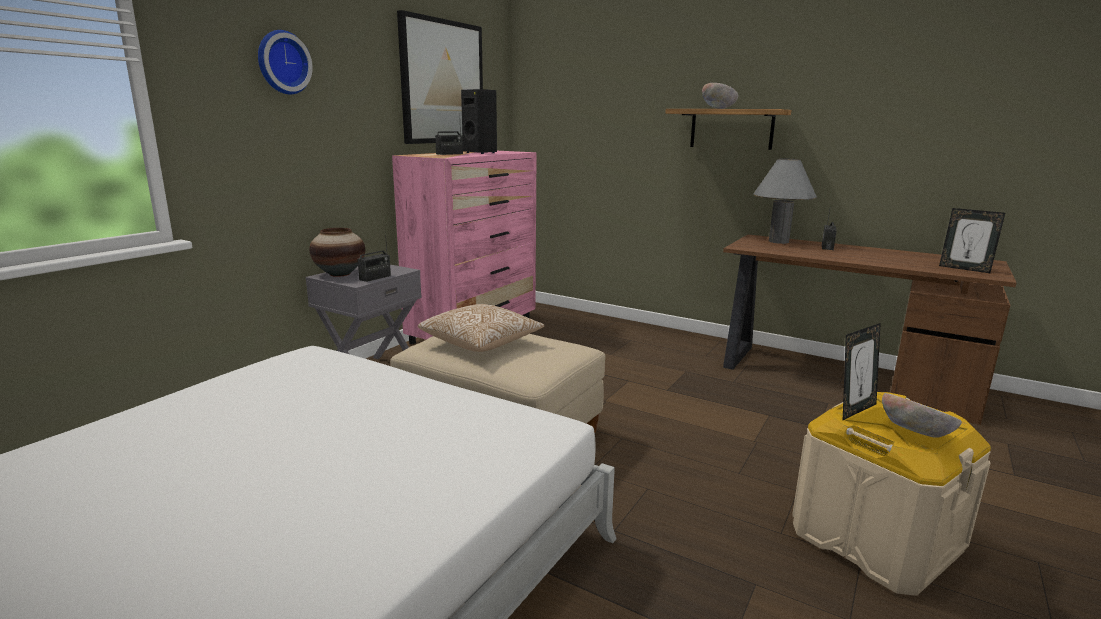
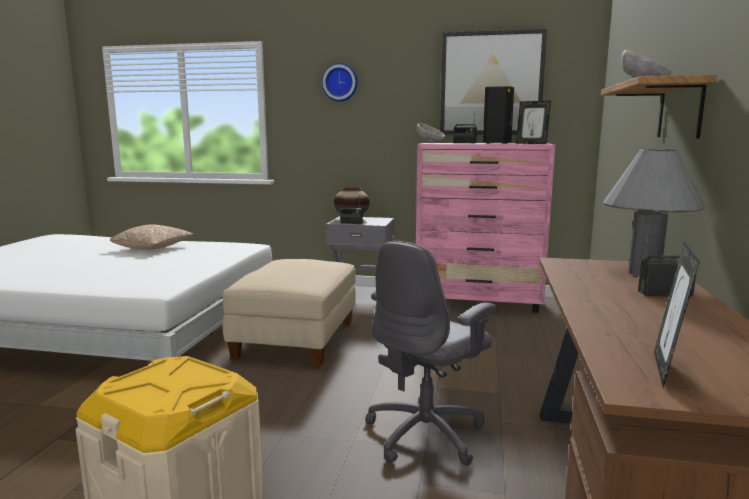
camera: 70 degrees right, 5 degrees down
(482, 343) = (292, 266): pillow -> pillow (153, 248)
(747, 410) = (427, 433): none -> grey office chair
(854, 410) = (185, 364): picture frame -> picture frame (531, 143)
(914, 434) = (132, 385): bowl -> bowl (430, 143)

